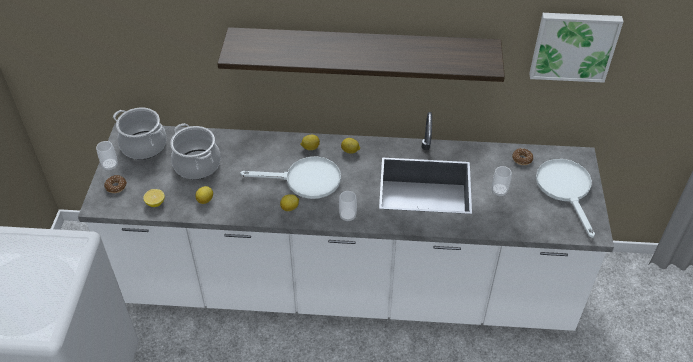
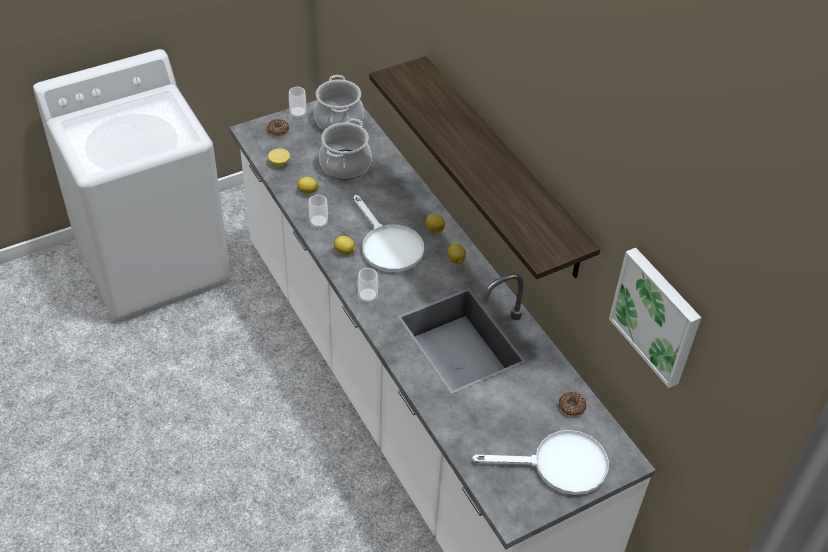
camera: 55 degrees right, 0 degrees up
(499, 191) = (503, 405): cup -> cup (318, 223)
(566, 189) = (559, 466): white frying pan -> white frying pan turned 45 degrees clockwise

